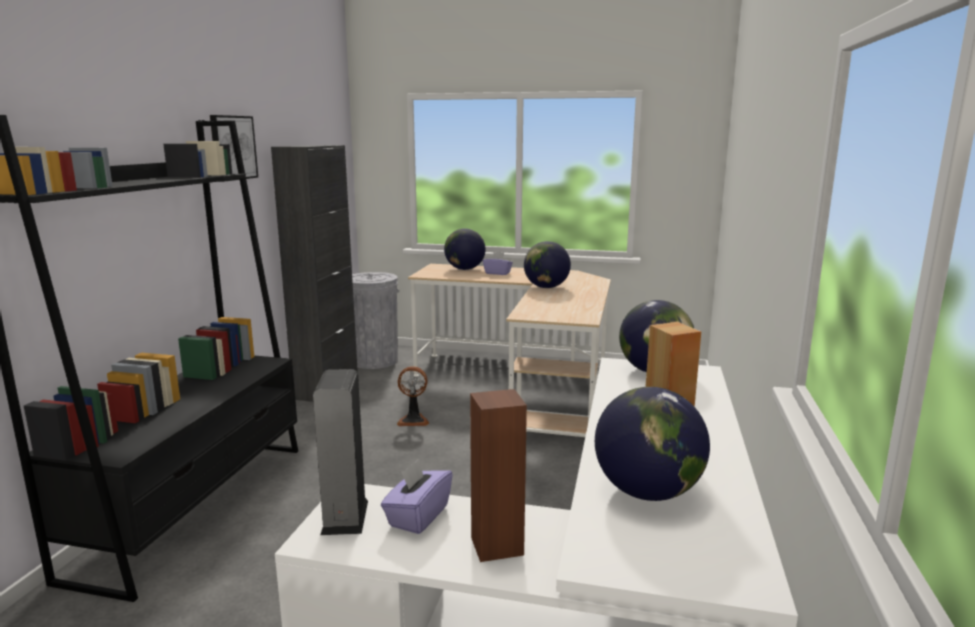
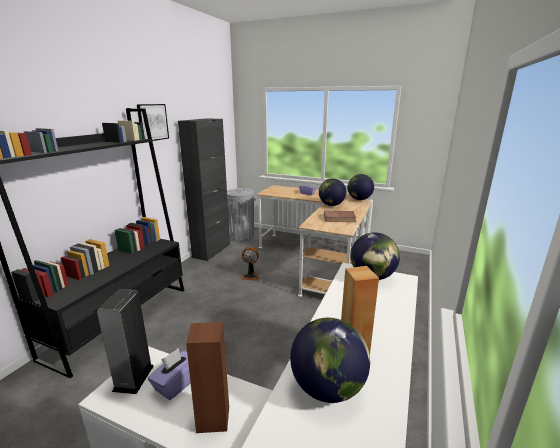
camera: 10 degrees right, 5 degrees up
(464, 269) = (290, 190): globe -> globe (359, 199)
(568, 304) = (339, 218): none -> brown book

